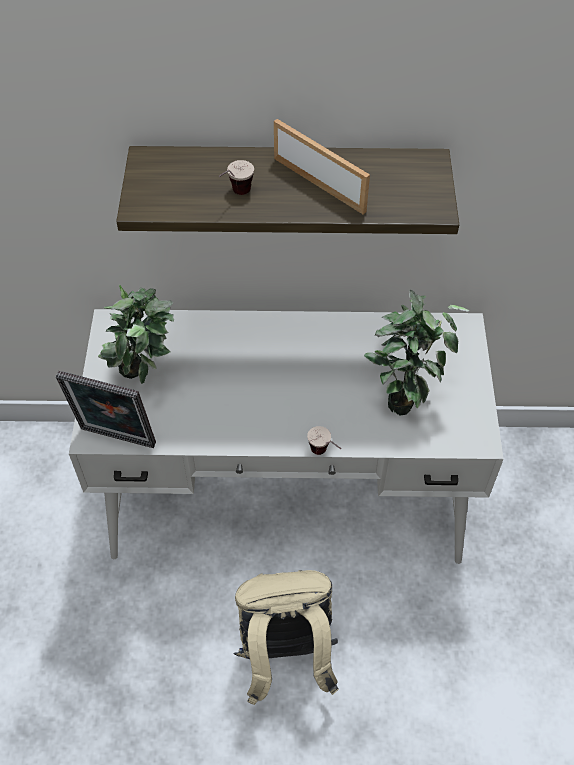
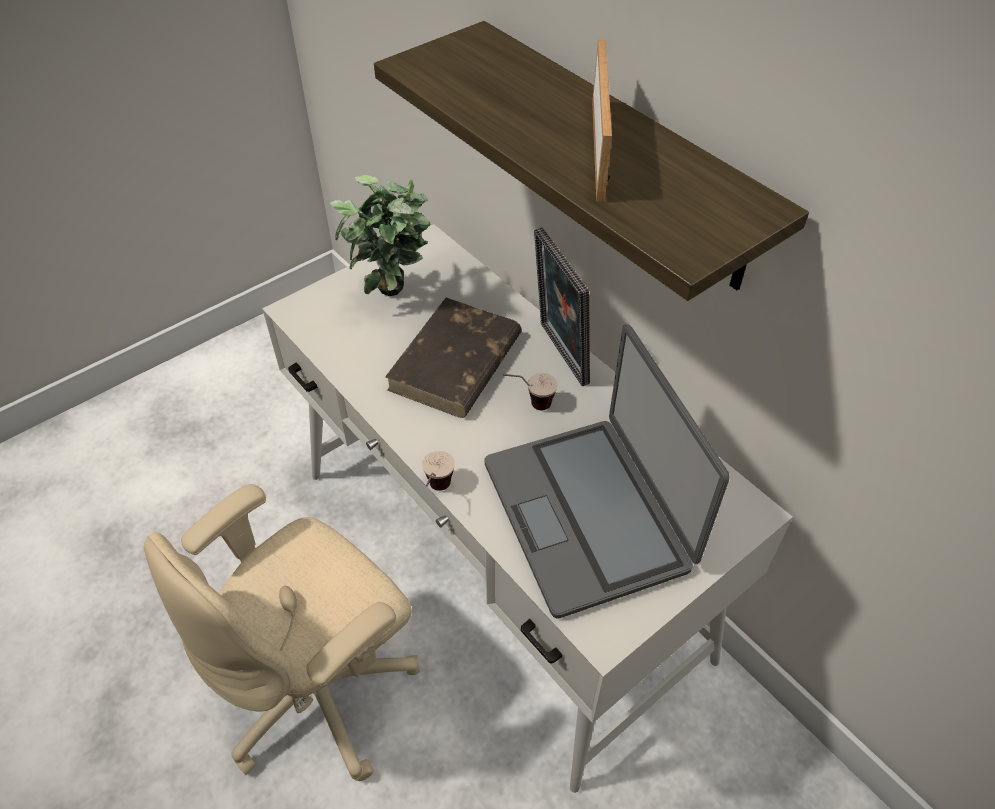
camera: 50 degrees right, 5 degrees down
(116, 440) = (305, 328): picture frame -> picture frame (558, 355)
(234, 381) = (455, 363): none -> brown book
(235, 195) = (502, 107): cup -> cup (529, 404)
(285, 656) = (323, 689): beige backpack -> beige office chair
(404, 395) = (588, 514): potted plant -> laptop

